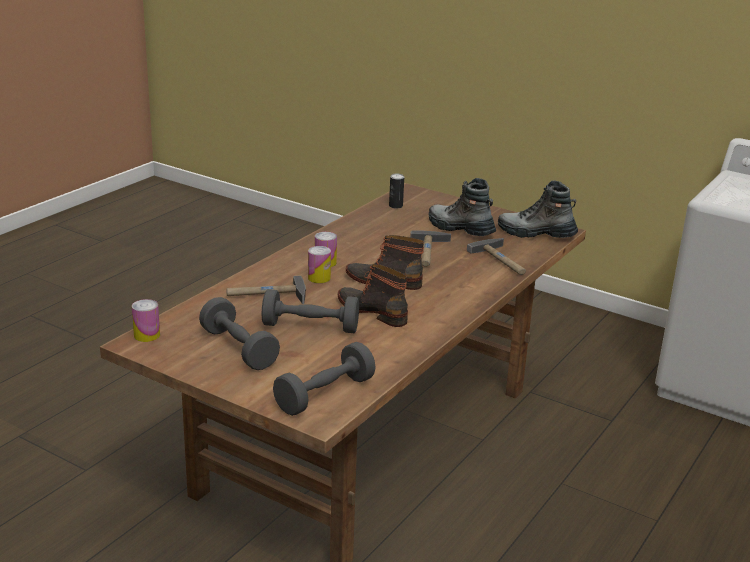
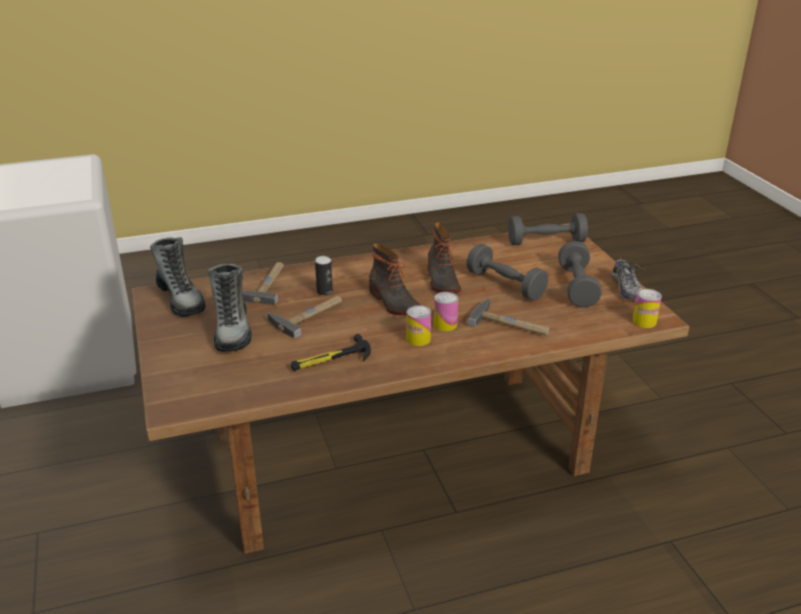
camera: 140 degrees left, 5 degrees up
(185, 364) = (626, 289): none -> shoe
(366, 234) = (331, 359): none -> hammer
(395, 206) = (232, 389): can -> can (324, 291)

